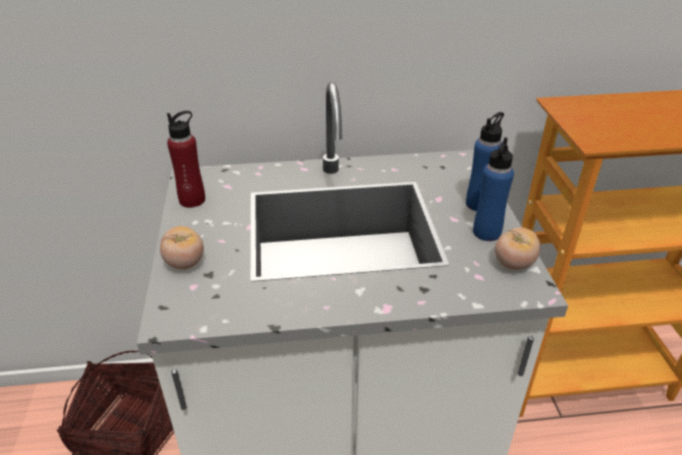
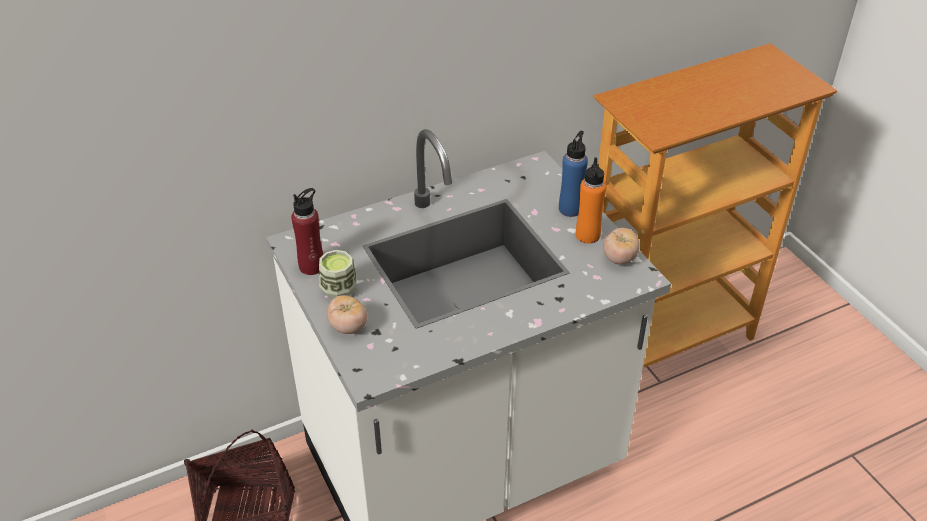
camera: 20 degrees left, 5 degrees up
(201, 226) = (339, 289): none -> cup
(486, 232) = (587, 235): blue bottle -> orange bottle

